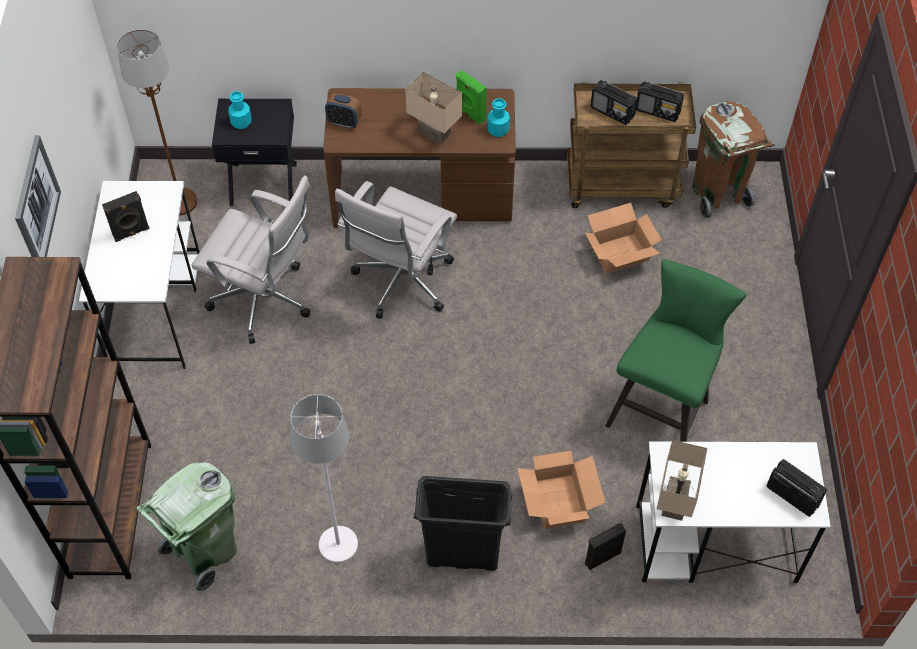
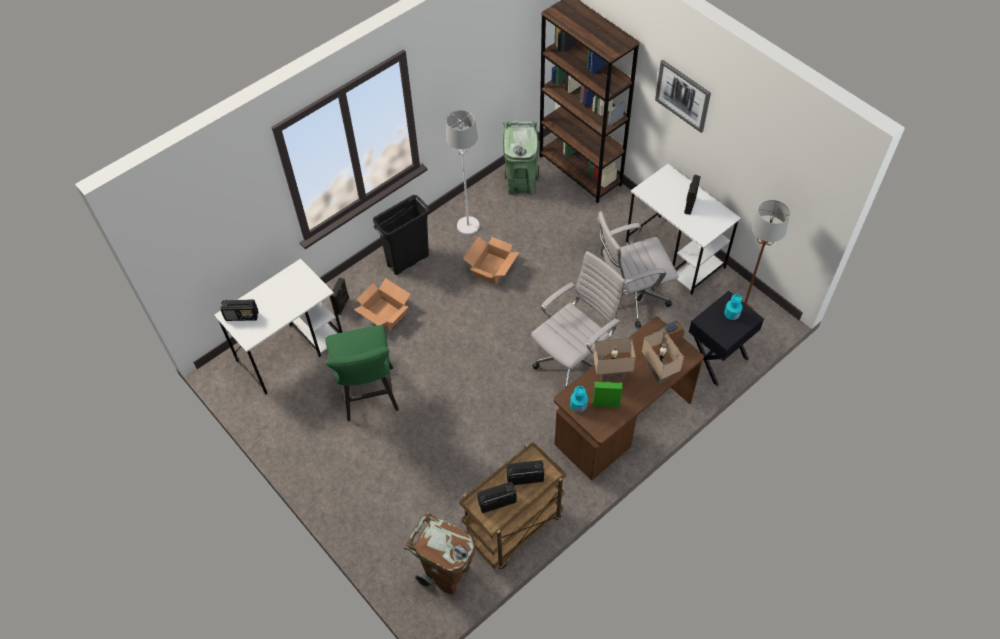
camera: 140 degrees right, 0 degrees up
(401, 284) = (574, 360): white office chair -> white office chair turned 60 degrees clockwise
(619, 253) = (473, 476): cardboard box -> cardboard box (492, 268)
(672, 502) = (300, 273): beige table lamp -> beige table lamp (659, 372)

